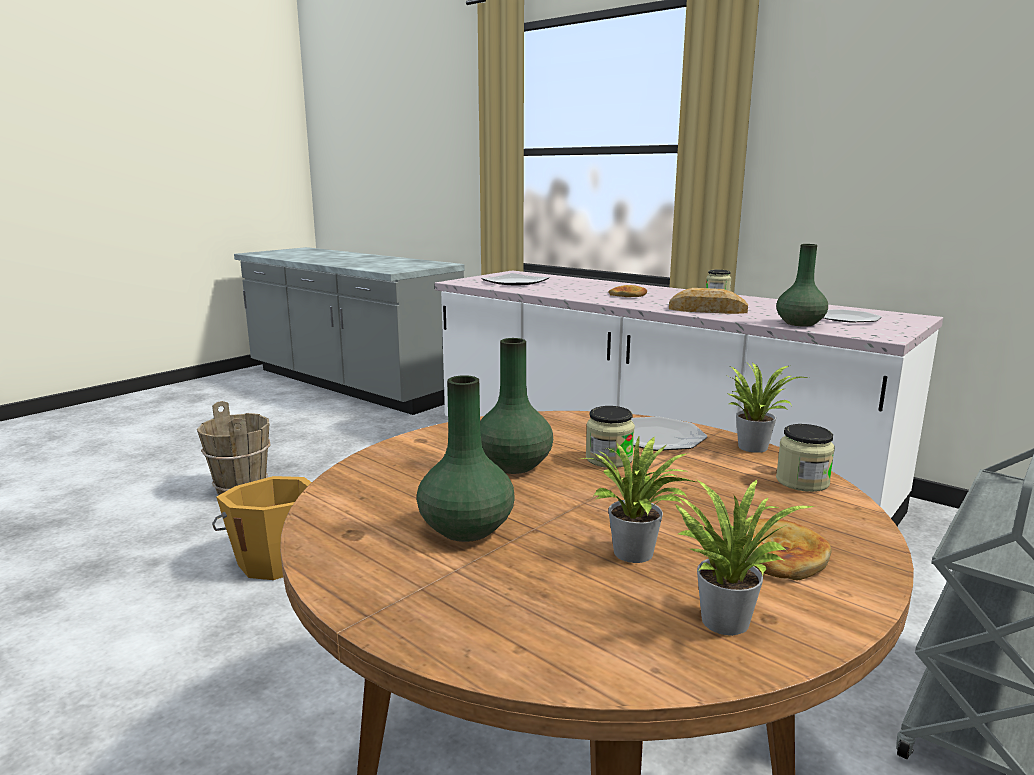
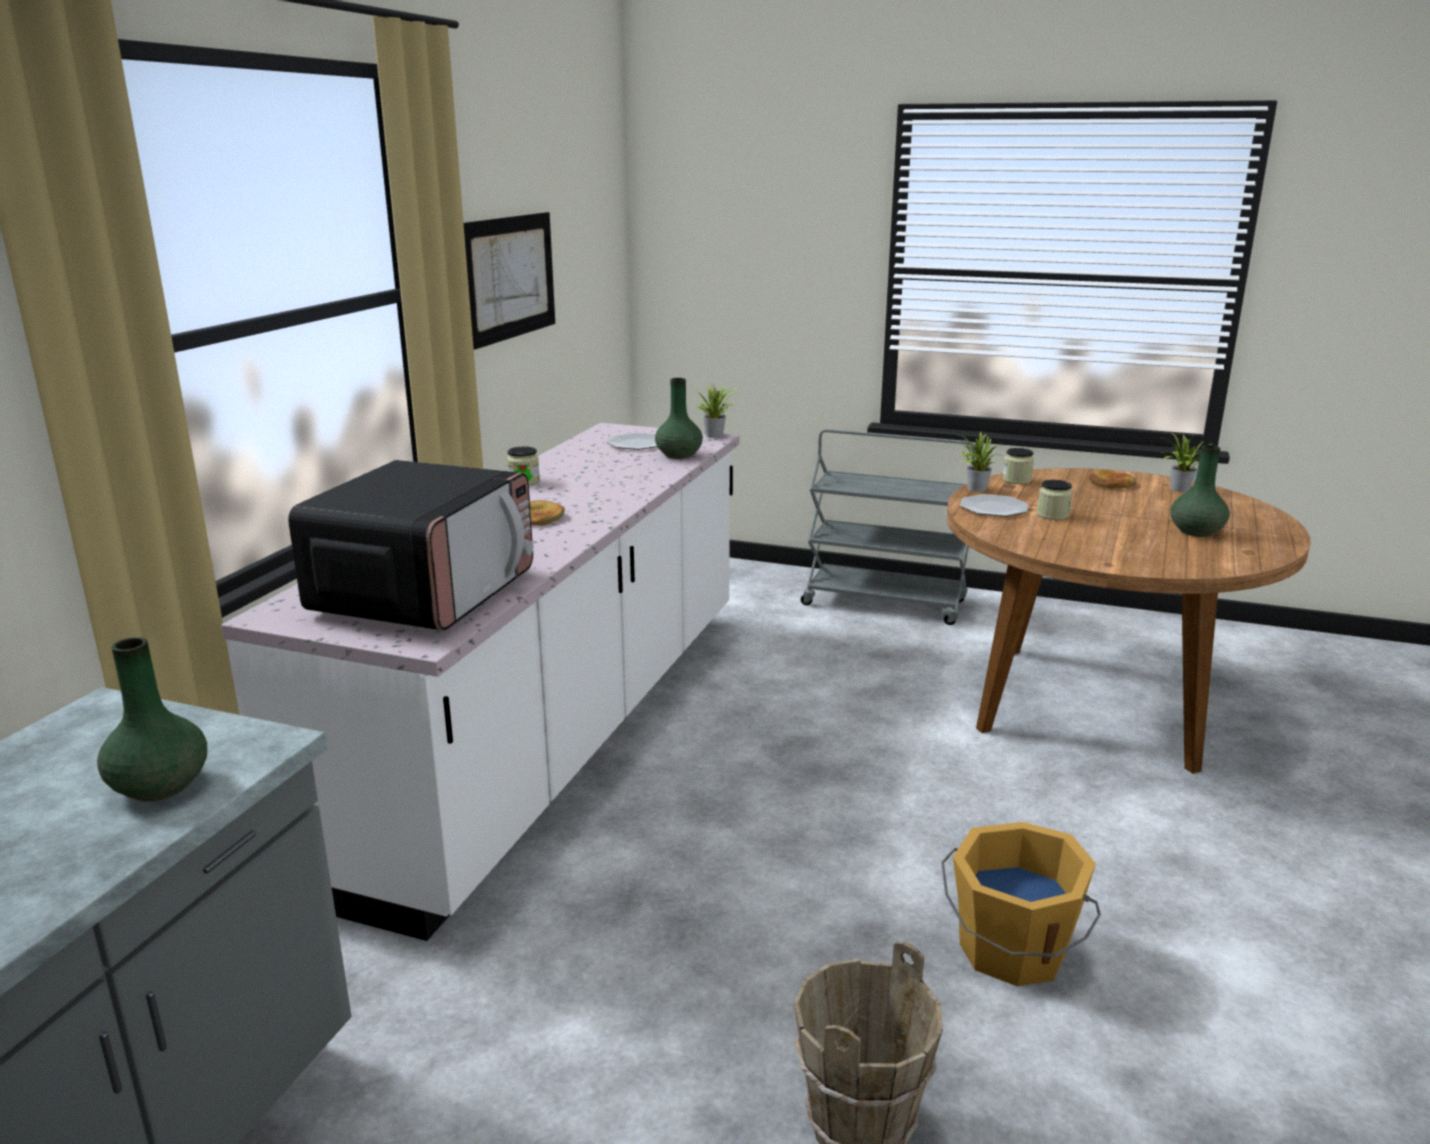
camera: 110 degrees left, 5 degrees up
(513, 465) = (1102, 534): green vase -> green vase (159, 786)
(516, 282) = (426, 593): plate -> microwave
(636, 555) = (1157, 502): potted plant -> potted plant (716, 435)
(707, 310) = (630, 482): bread -> none
(871, 150) = (510, 277): none -> picture

